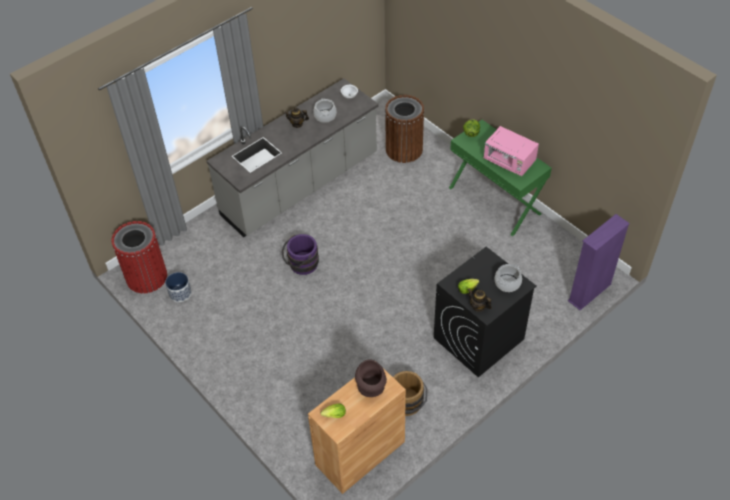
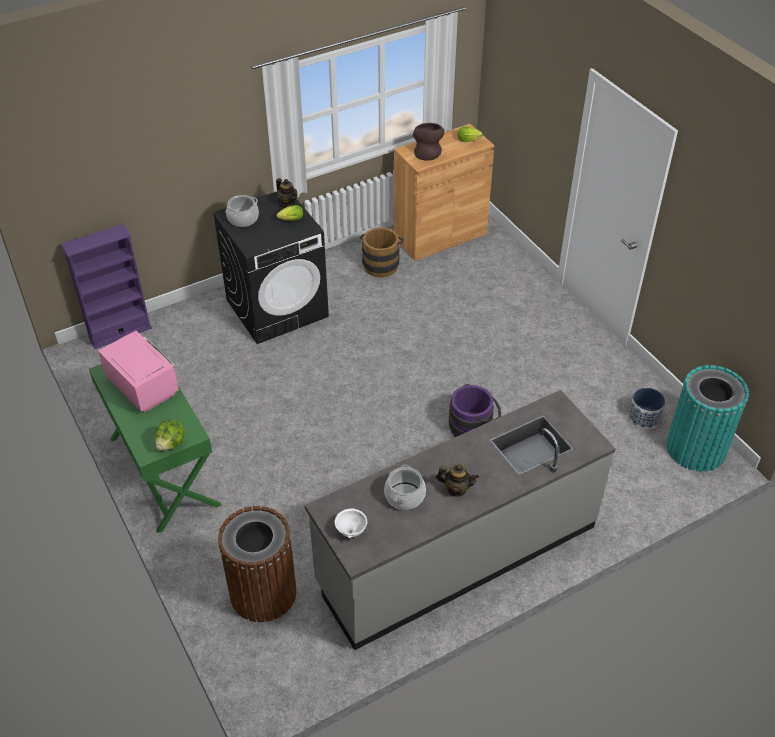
camera: 170 degrees left, 5 degrees down
(146, 277) = (696, 448): red trash can -> turquoise trash can

